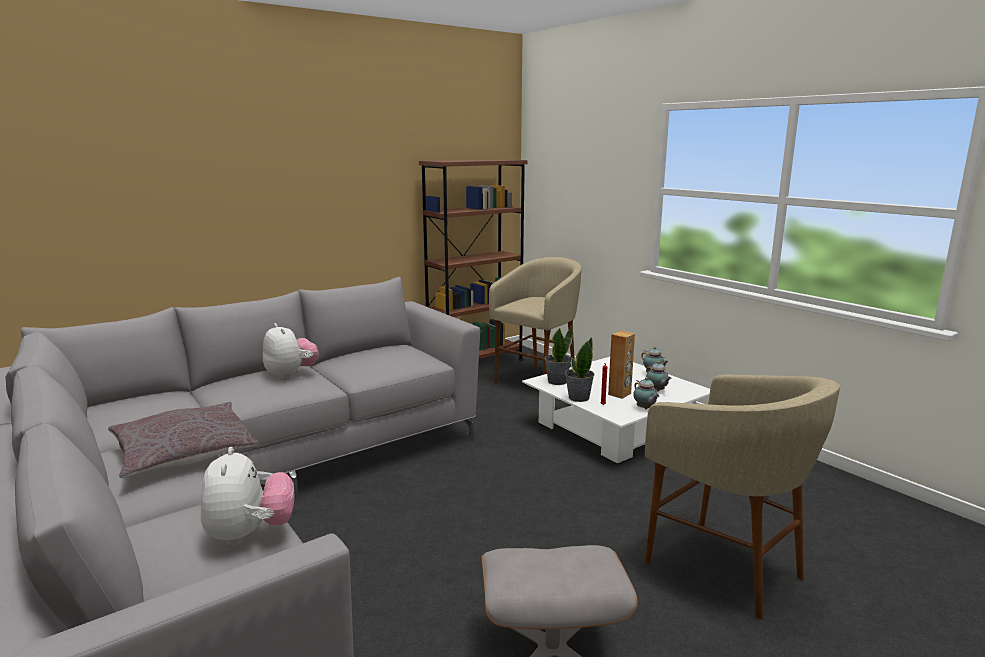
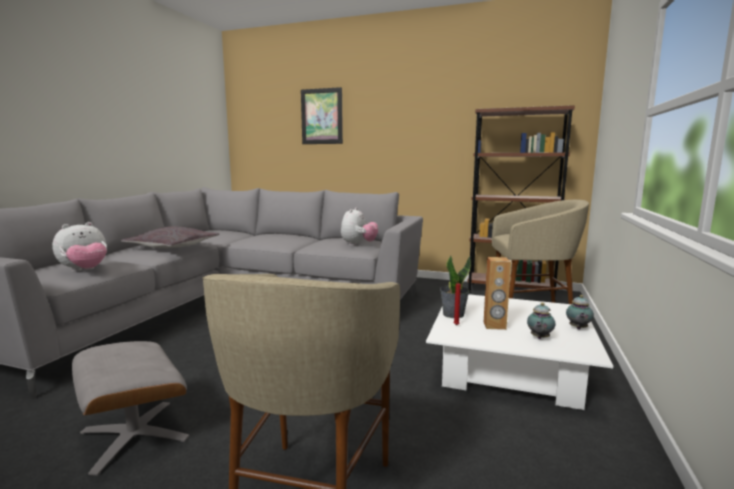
camera: 55 degrees right, 5 degrees down
(188, 162) = (322, 116): none -> picture
(291, 375) = (290, 237): plush toy -> plush toy (358, 244)
(557, 381) = (471, 301): potted plant -> none
(645, 408) = (482, 342): teapot -> none

